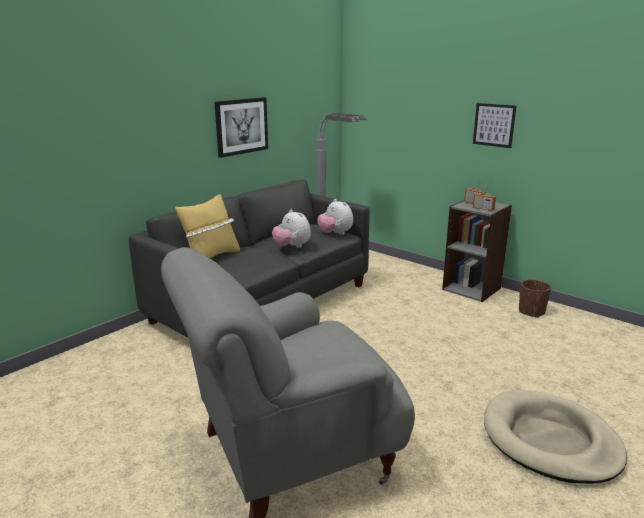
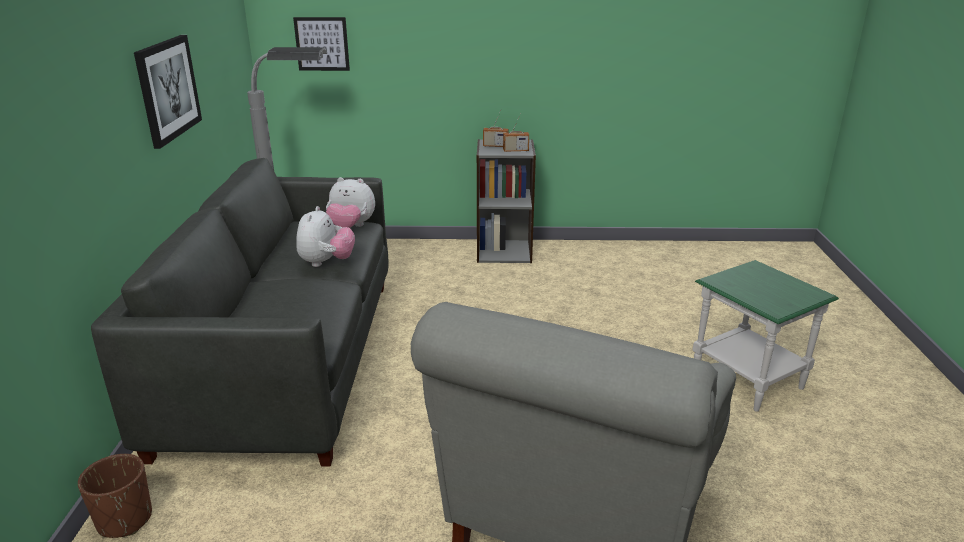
camera: 40 degrees left, 5 degrees up
(211, 257) = (234, 317): yellow pillow -> none
(292, 247) = (326, 262): plush toy -> plush toy turned 90 degrees counterclockwise
(494, 125) = (497, 43): picture -> picture (322, 44)
(531, 312) = (586, 257): brown planter -> brown planter (125, 520)
(550, 440) = (748, 380): beige dog bed -> green side table

